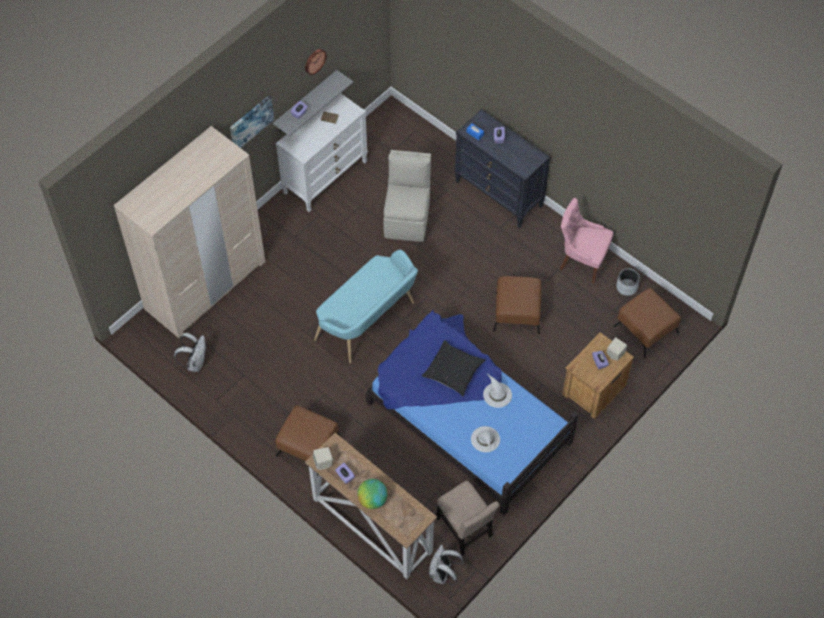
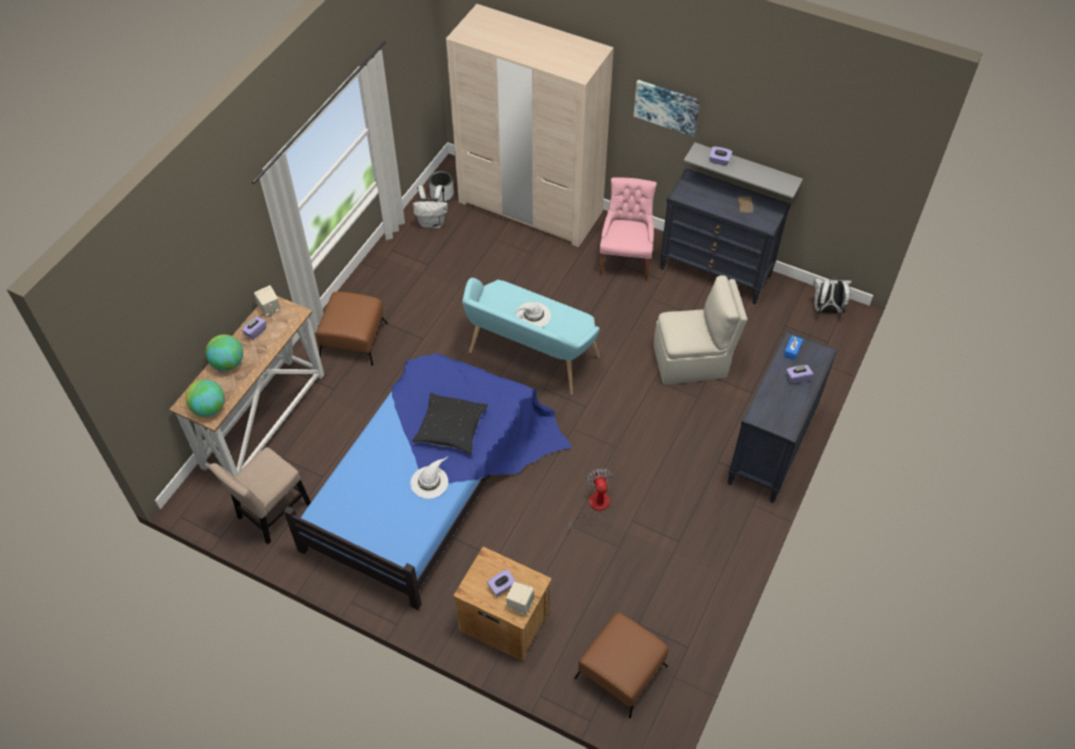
camera: 75 degrees right, 5 degrees down
(314, 61) = (776, 129): wall clock -> none
(325, 177) = (716, 271): white dresser -> black dresser
(414, 518) = (209, 408): none -> globe
(442, 574) = (210, 503): white backpack -> white backpack (826, 310)
(485, 439) = (362, 483): white hat -> white hat (533, 315)
(516, 313) = (594, 507): brown ottoman -> fan
(581, 261) = (704, 568): pink chair -> pink chair (625, 260)
(626, 287) = (683, 633): grey planter -> grey planter (442, 194)

